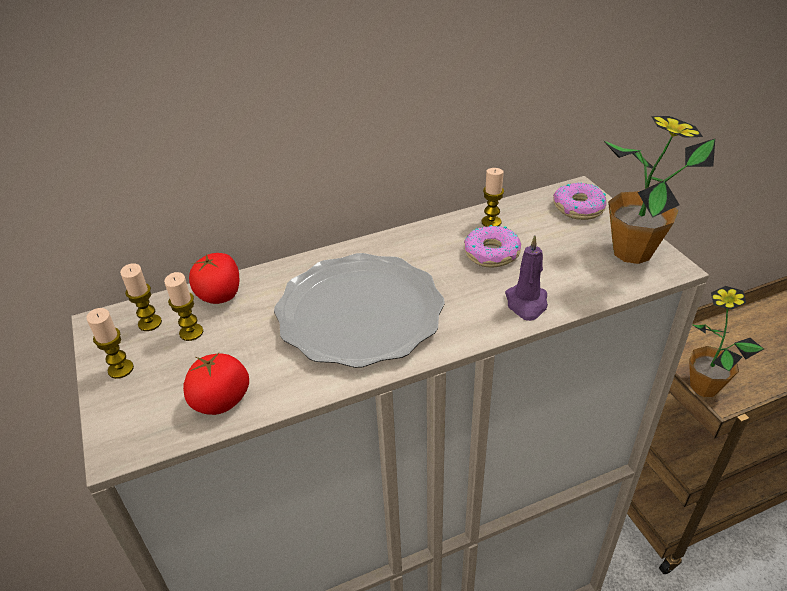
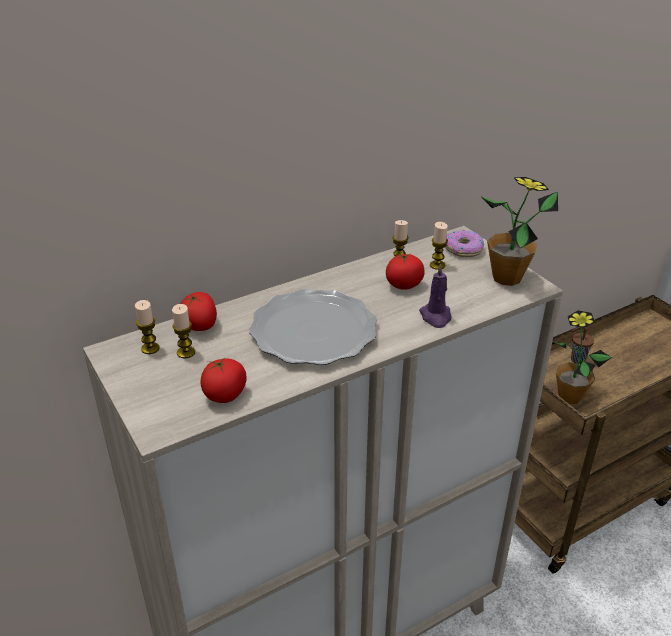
camera: 10 degrees left, 5 degrees down
(121, 369) = (139, 381): candle -> candle (437, 265)
(492, 254) = (404, 285): donut -> tomato
(717, 340) = (577, 360): none -> brown cup

